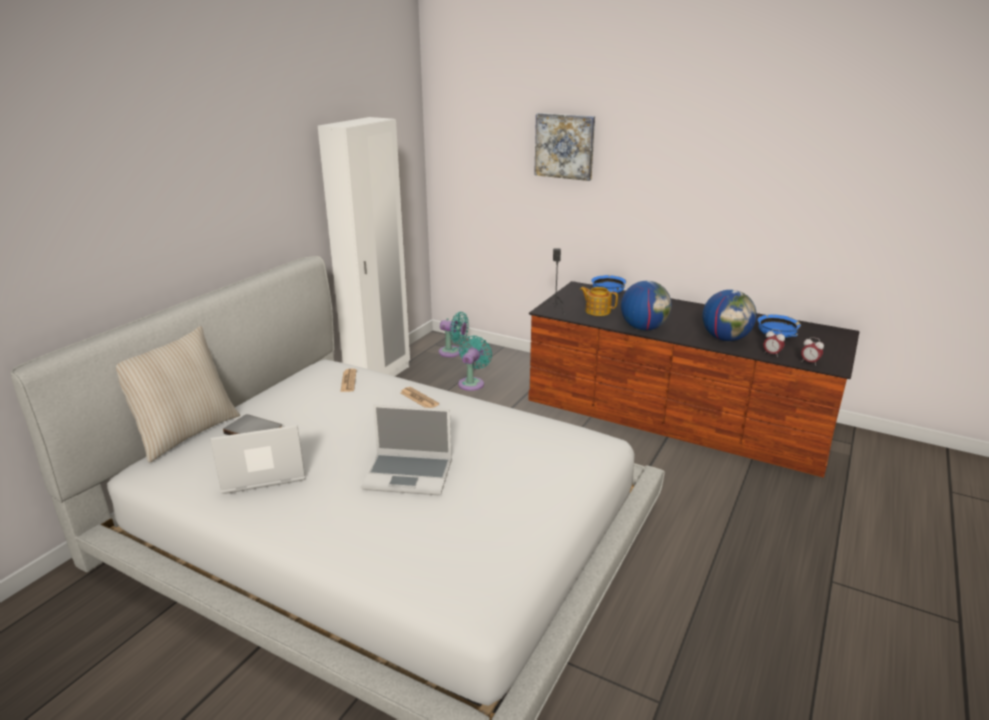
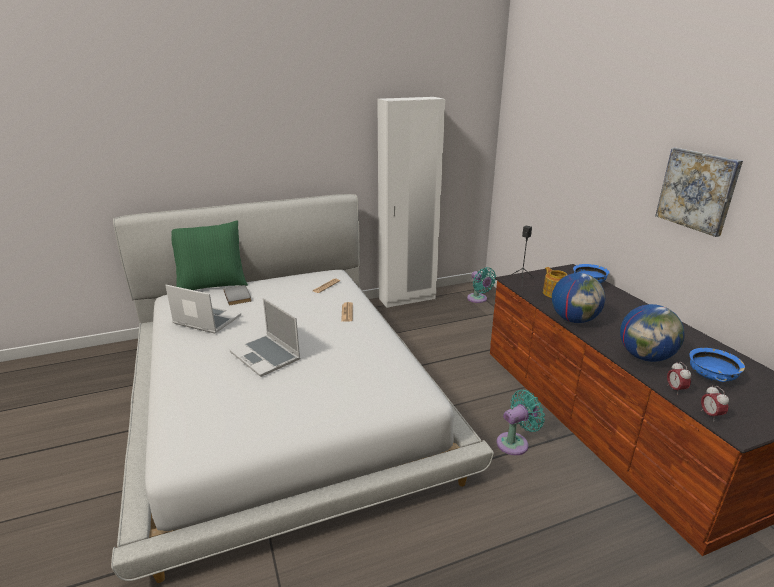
camera: 40 degrees right, 0 degrees up
(185, 433) = (212, 285): beige pillow -> green pillow
(472, 383) = (464, 325): turquoise fan -> turquoise fan (515, 442)
(564, 146) = (587, 135): picture -> picture (697, 190)

